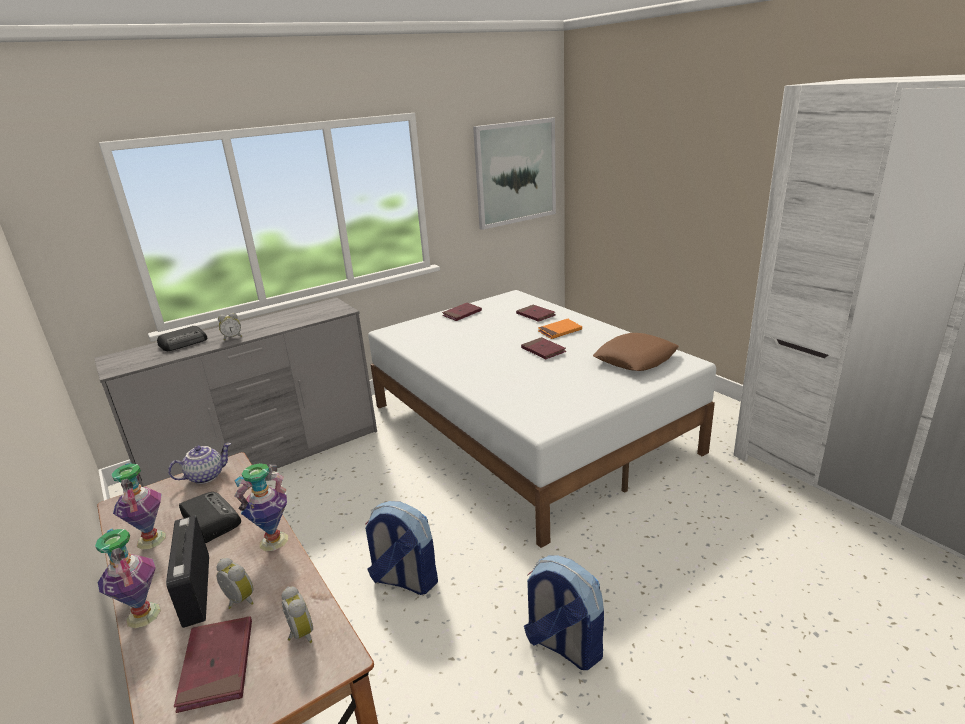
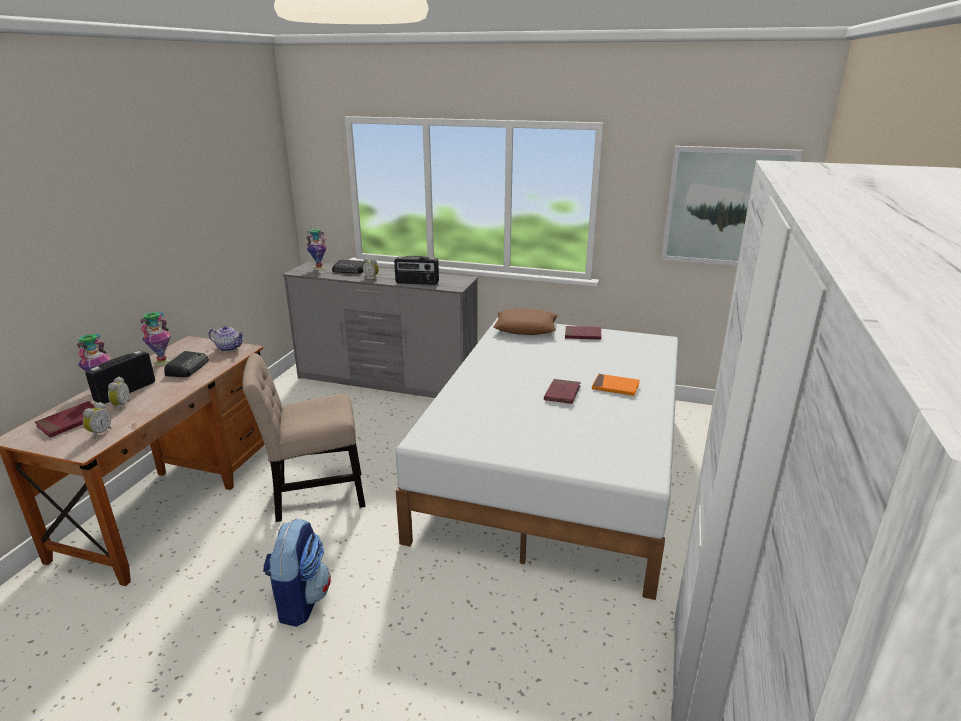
camera: 50 degrees right, 0 degrees up
(274, 541) = (176, 393): vase -> vase (319, 268)
(295, 322) = (417, 283): none -> radio
(404, 580) = (314, 496): backpack -> beige chair
(535, 315) = (632, 365): red book -> none
(635, 359) = (610, 443): brown pillow -> brown pillow (525, 328)

